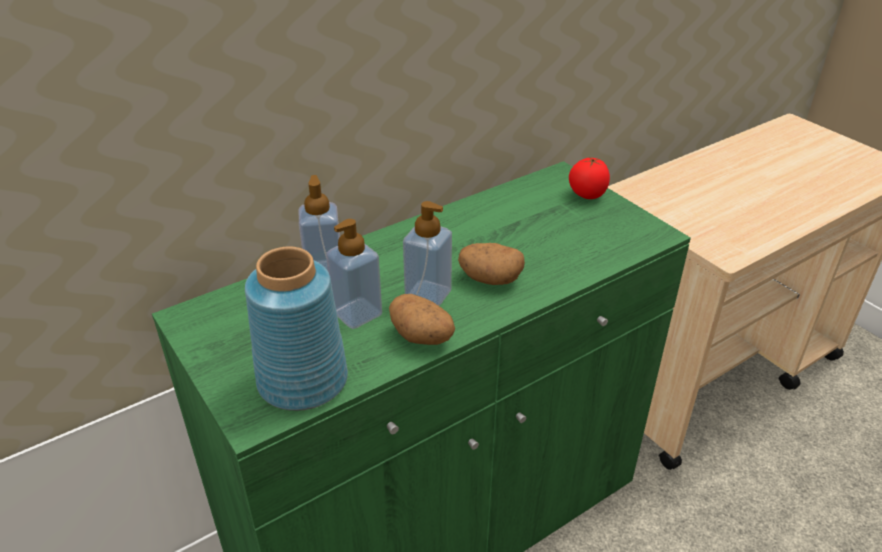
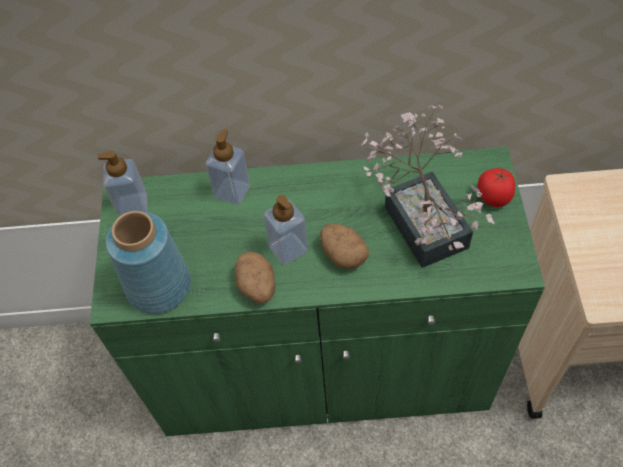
camera: 35 degrees right, 20 degrees up
(357, 313) = (228, 243): soap dispenser -> soap dispenser (133, 206)
(538, 228) = (421, 218): none -> potted plant

